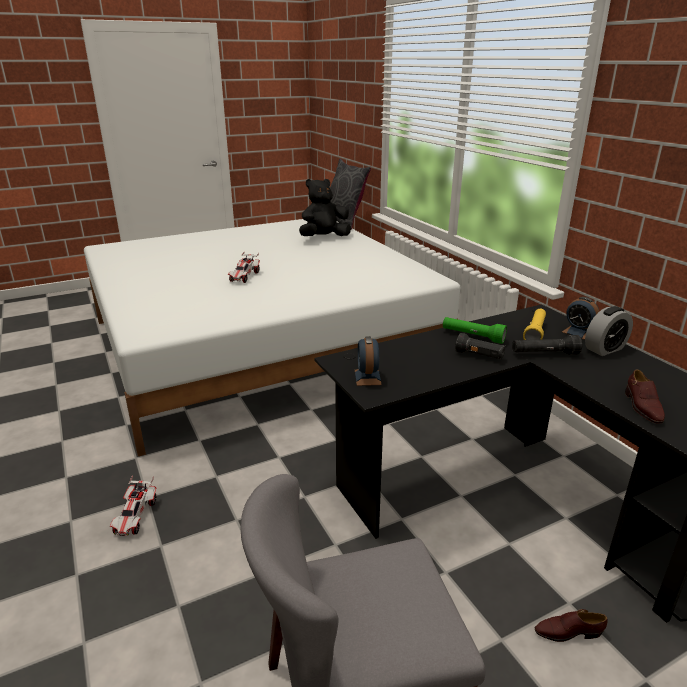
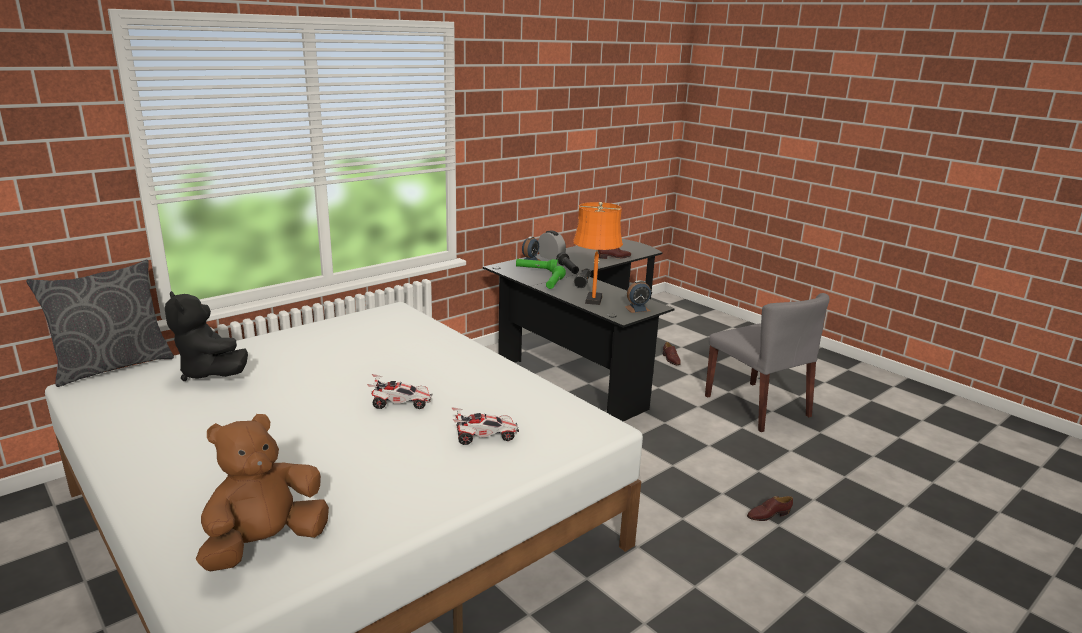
camera: 105 degrees left, 5 degrees down
(97, 572) = (768, 515): none -> brown shoe
(131, 252) = (265, 544): none -> brown plush toy
(135, 517) = (707, 516): toy car -> toy car (484, 436)
(412, 354) = (594, 299): none -> orange table lamp
(535, 332) = (536, 270): yellow flashlight -> green flashlight

